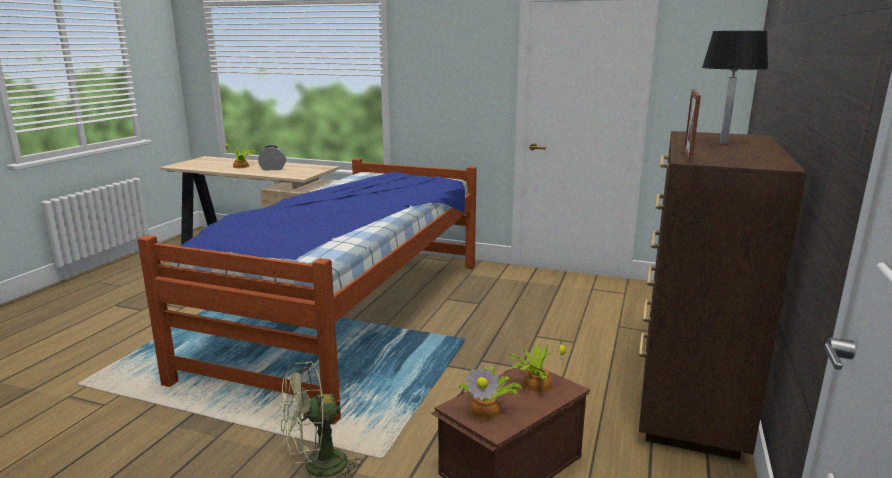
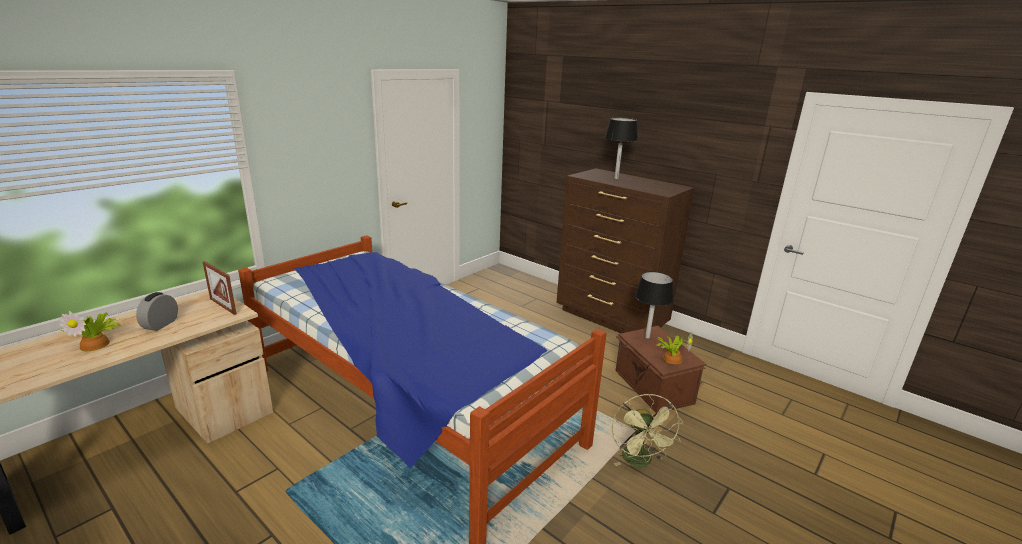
camera: 70 degrees left, 5 degrees up
(536, 383) = (647, 337): potted plant -> black table lamp
(687, 156) = (653, 191): picture frame -> picture frame (223, 306)

